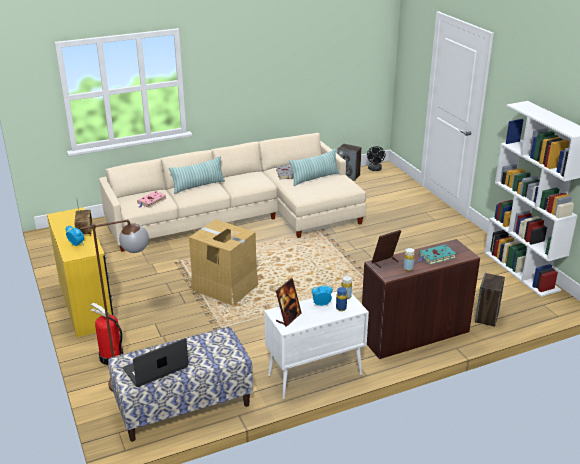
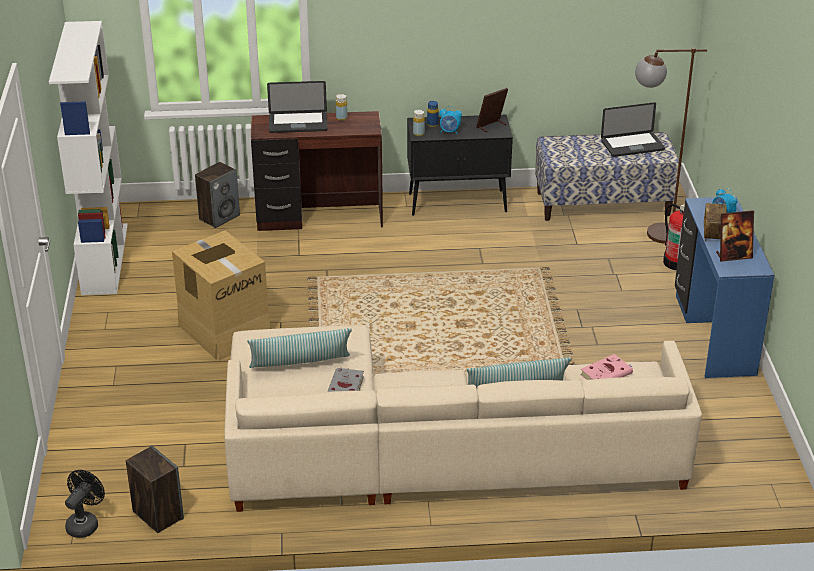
camera: 160 degrees left, 5 degrees up
(87, 304) = (712, 334): yellow desk -> blue desk
(225, 287) = (515, 319): cardboard box -> cardboard box (225, 330)
(314, 375) = (458, 203): white cabinet -> black cabinet
(385, 262) = (359, 128): picture frame -> picture frame (733, 255)
(436, 257) = (298, 123): turquoise book -> laptop

